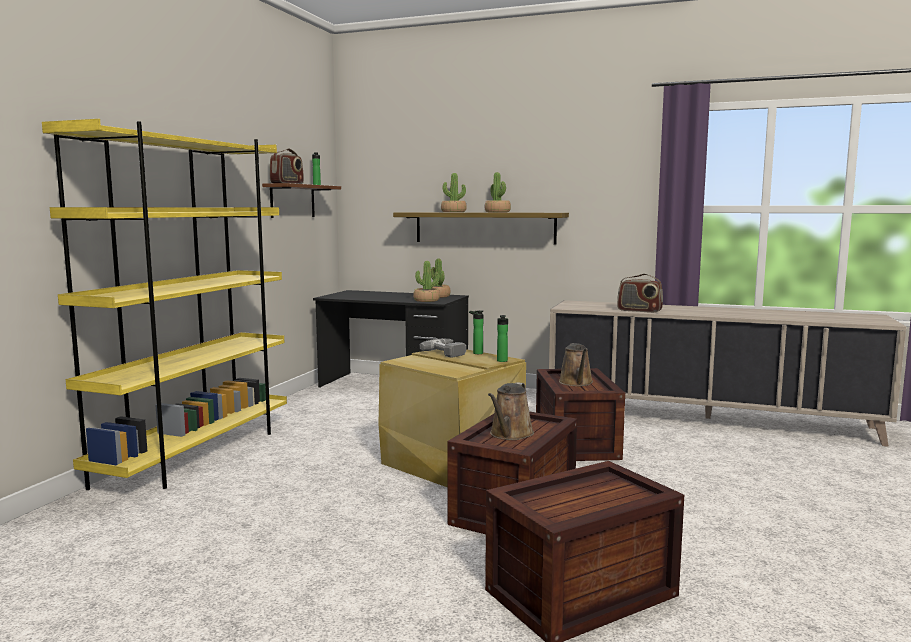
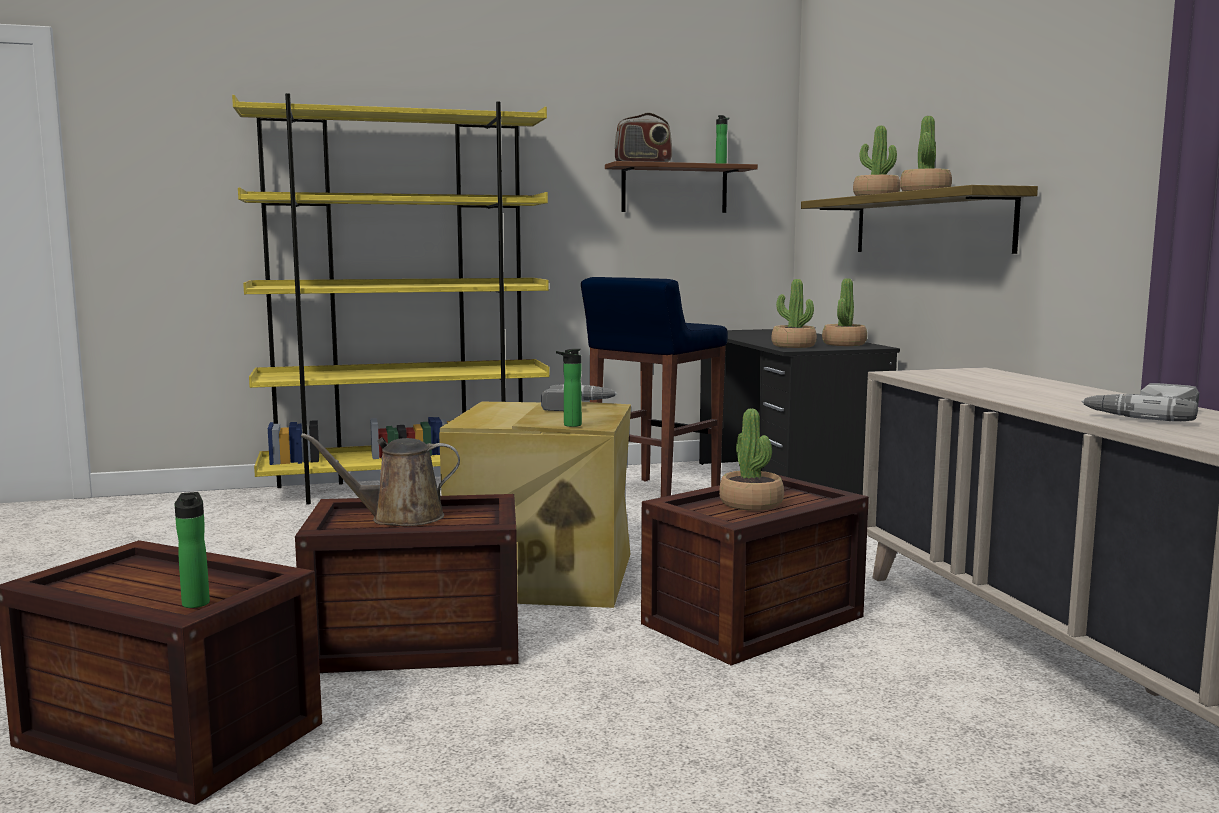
camera: 55 degrees right, 0 degrees up
(356, 410) = (653, 495): none -> blue stool
(476, 353) = (603, 414): bottle -> bottle (196, 602)
(576, 383) = (751, 504): brown watering can -> potted plant
(639, 310) = (997, 393): radio -> none
(705, 311) = (1142, 415): none -> power drill

